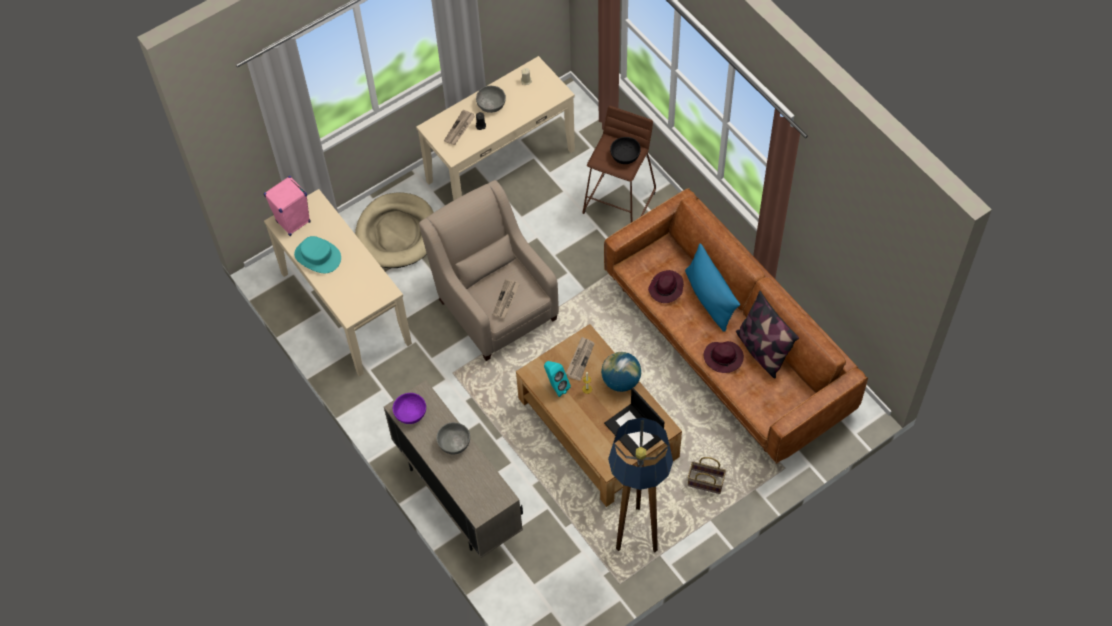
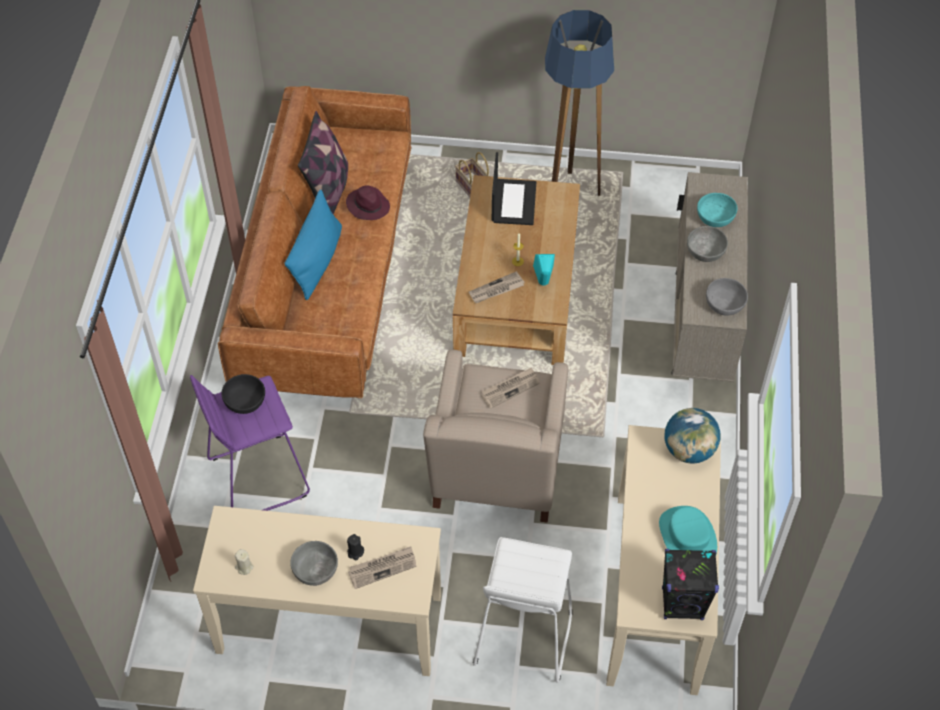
camera: 140 degrees left, 5 degrees down
(293, 222) = (682, 604): pink speaker -> black speaker
(396, 233) = (522, 637): beige dog bed -> white stool
(410, 413) = (725, 304): purple bowl -> grey bowl
(469, 475) = (715, 217): none -> turquoise bowl
(619, 202) = (258, 477): brown stool -> purple stool
(621, 381) = (480, 246): globe -> globe (689, 450)
(666, 288) = (345, 296): purple hat -> none

